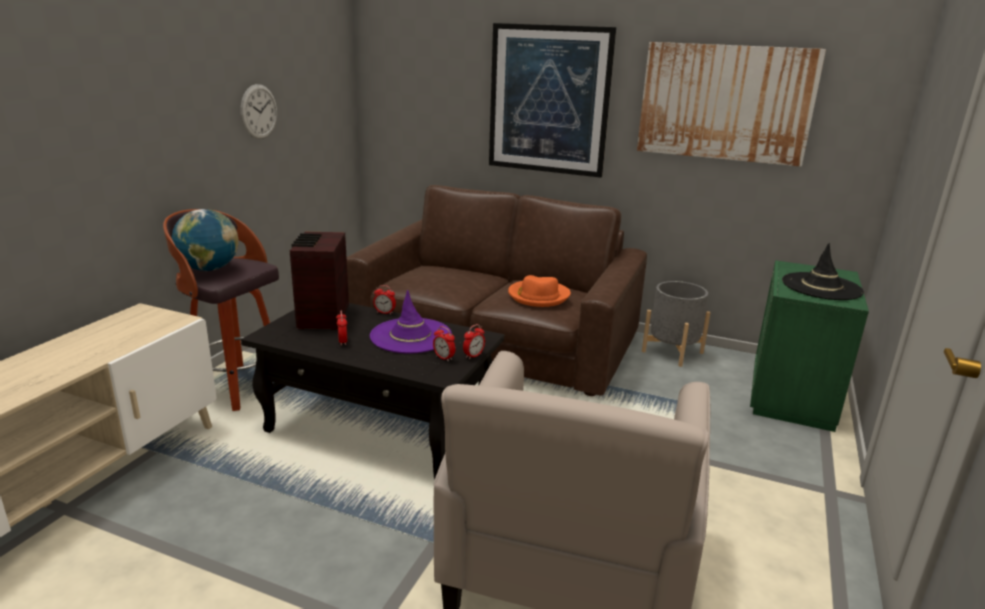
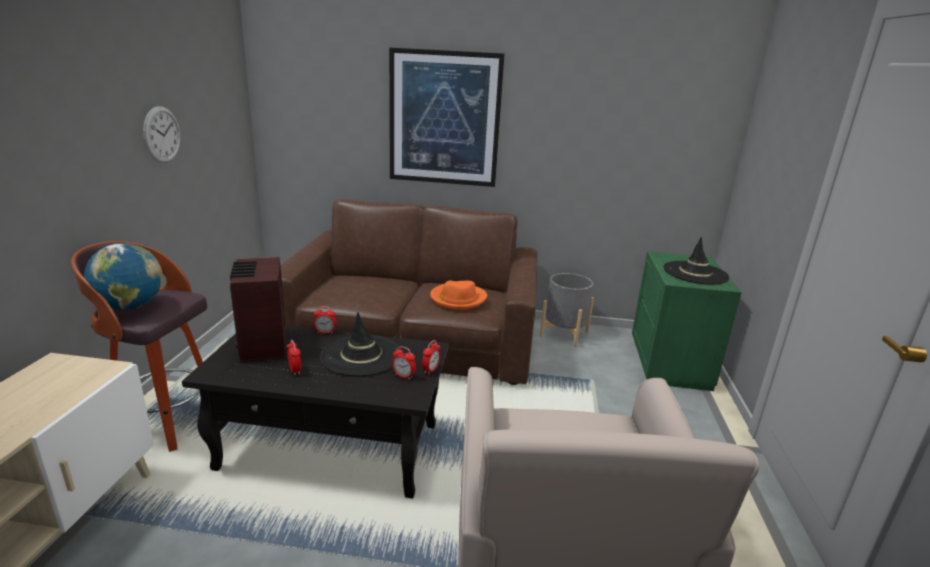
camera: 15 degrees left, 0 degrees up
(411, 336) = (361, 356): purple hat -> black hat
(725, 103) = (599, 120): picture -> none

